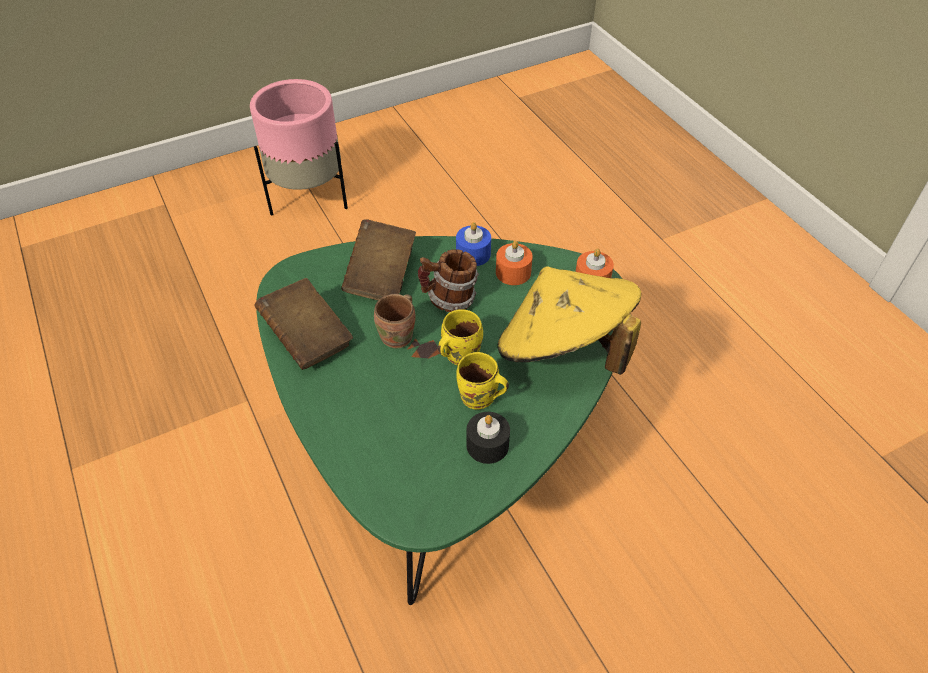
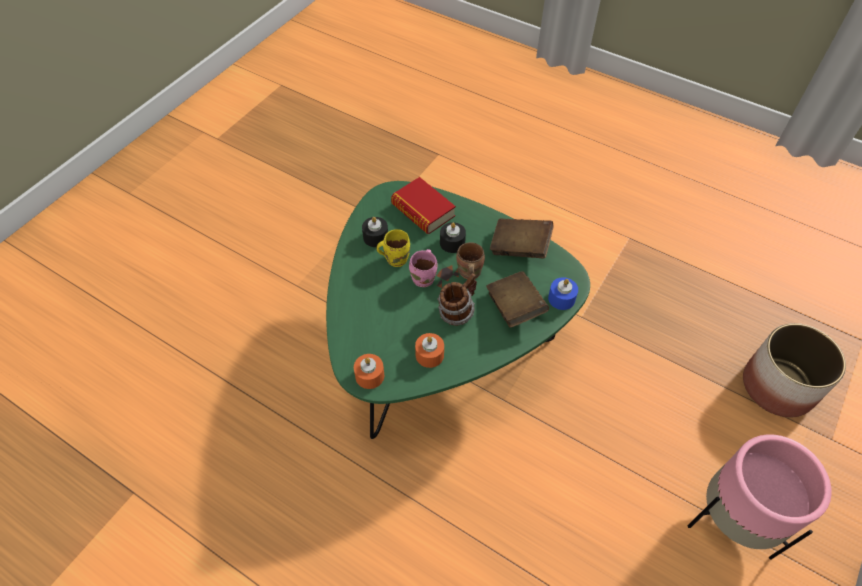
camera: 150 degrees right, 5 degrees up
(149, 251) = (778, 387): none -> planter
(386, 385) = (452, 243): none -> black candle
(387, 456) = (423, 210): none -> book
(458, 354) = (425, 278): yellow mug -> pink mug
(473, 254) = (468, 357): blue candle -> blue candle (561, 298)
(563, 350) = (362, 310): yellow hat -> none

